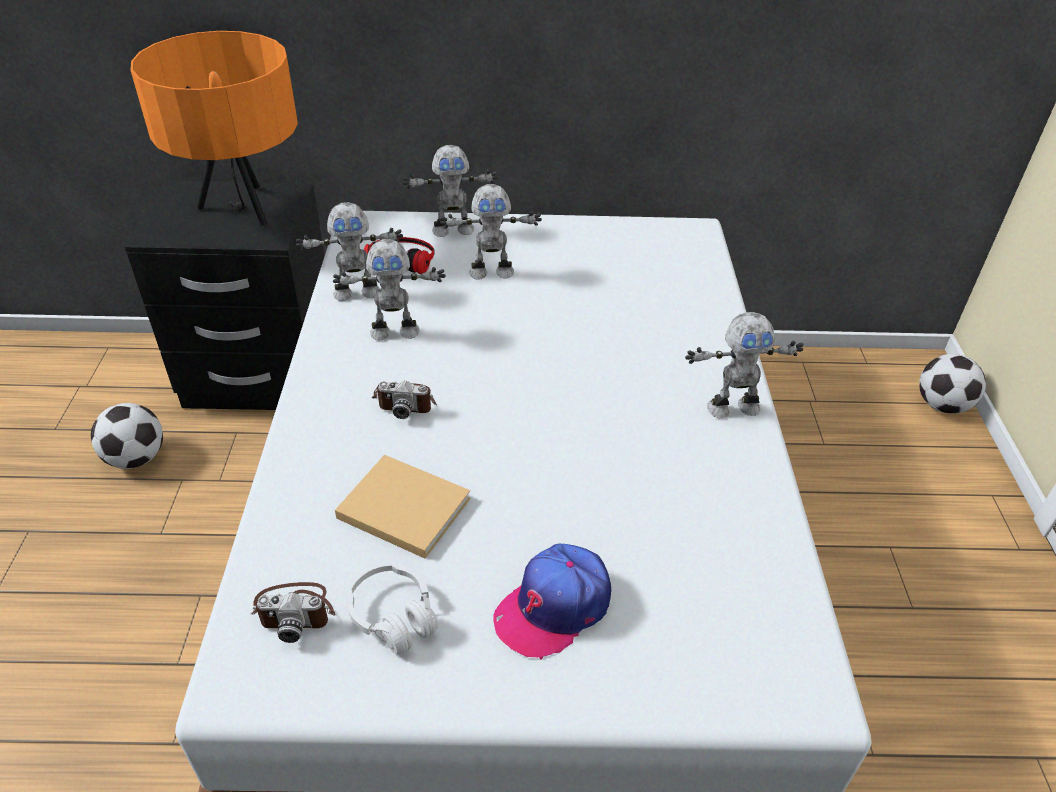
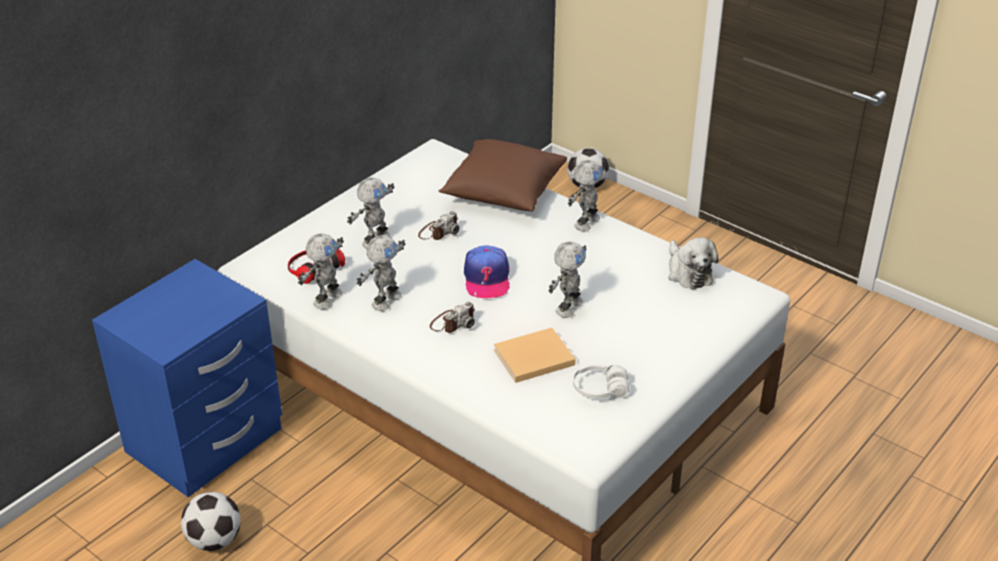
camera: 50 degrees left, 5 degrees down
(243, 211) = (190, 300): orange table lamp -> none
(262, 376) = (206, 442): black nightstand -> blue nightstand
(295, 610) = (563, 419): camera -> camera (438, 231)
(453, 230) = (310, 234): toy robot -> toy robot (567, 307)
(553, 607) = (645, 340): cap -> cap (486, 278)
(694, 312) = (503, 192): none -> brown pillow
(761, 571) = (688, 272): none -> plush toy

